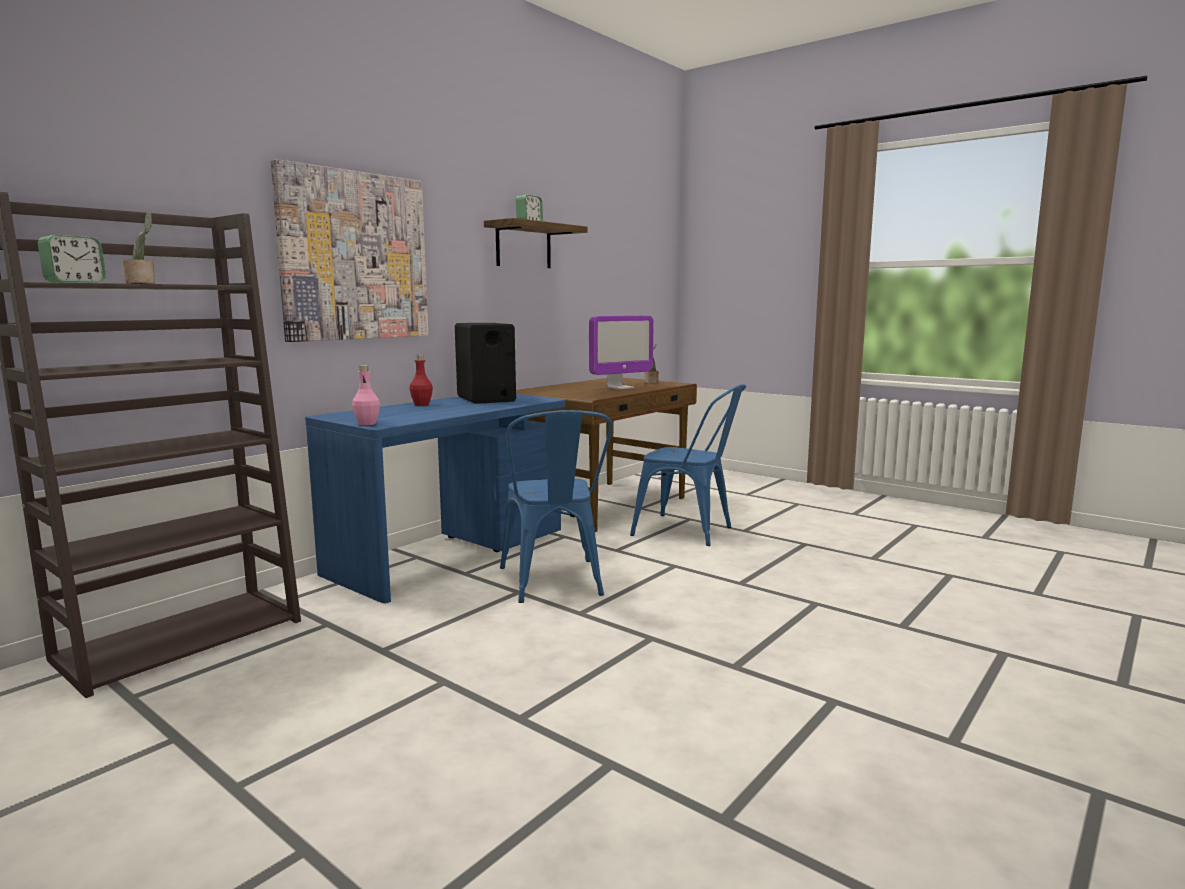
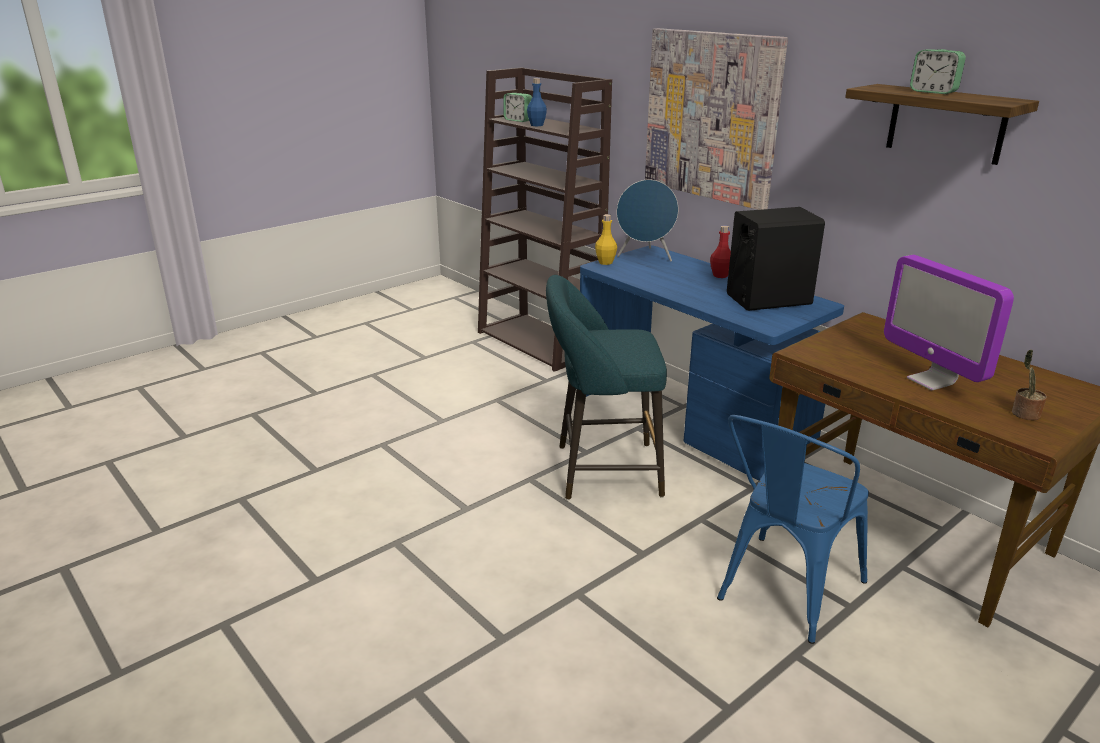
camera: 100 degrees right, 15 degrees up
(143, 283) = (536, 125): potted plant -> blue bottle
(353, 416) = (645, 257): none -> blue speaker
(367, 424) = (605, 262): pink bottle -> yellow bottle
(554, 584) = (601, 471): blue chair -> turquoise stool

